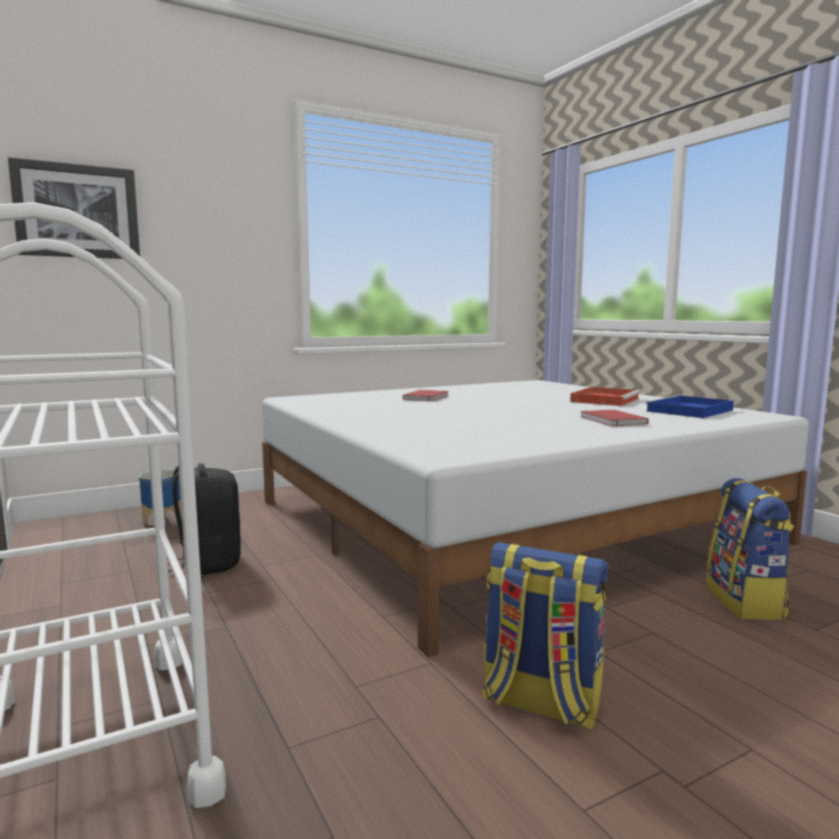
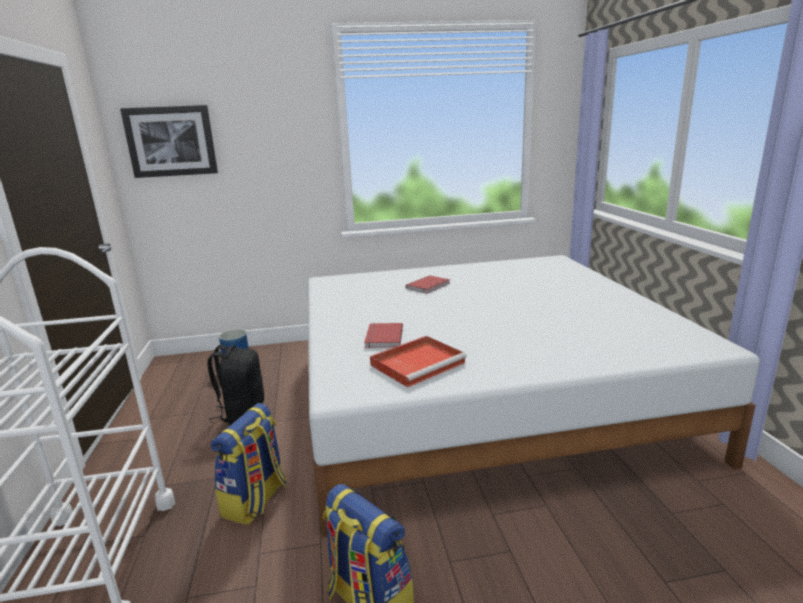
camera: 20 degrees right, 10 degrees up
(605, 400) = (582, 301): red tray -> red tray (418, 363)
(611, 421) = (542, 344): red book -> red book (382, 337)
(689, 411) = (642, 330): blue tray -> none
(746, 602) = (623, 533): backpack -> backpack (255, 501)

